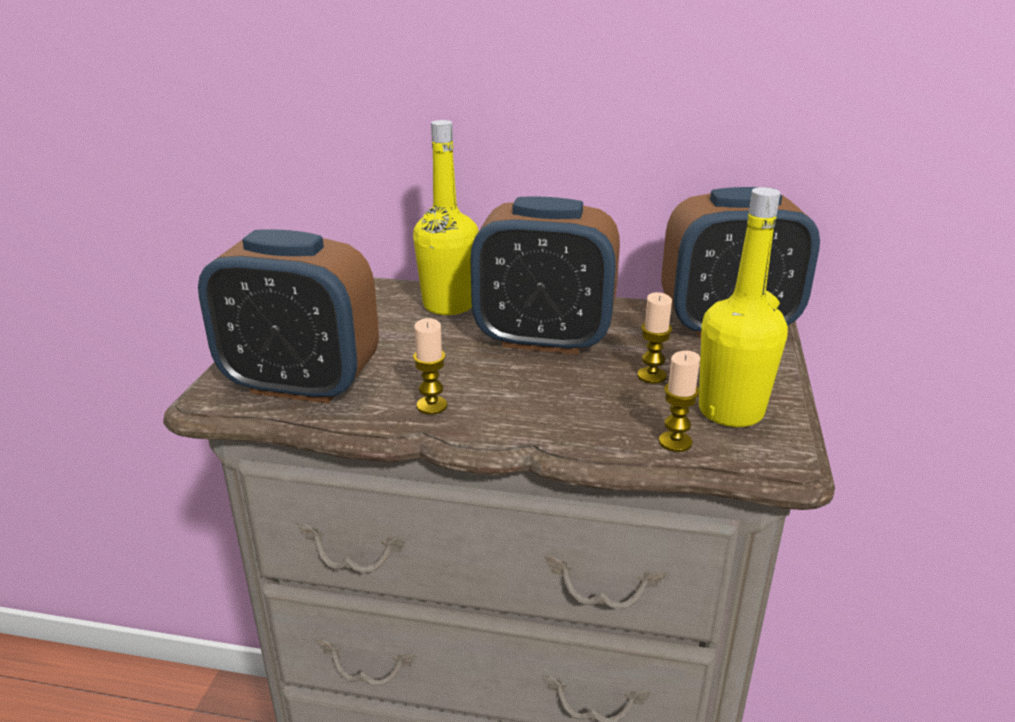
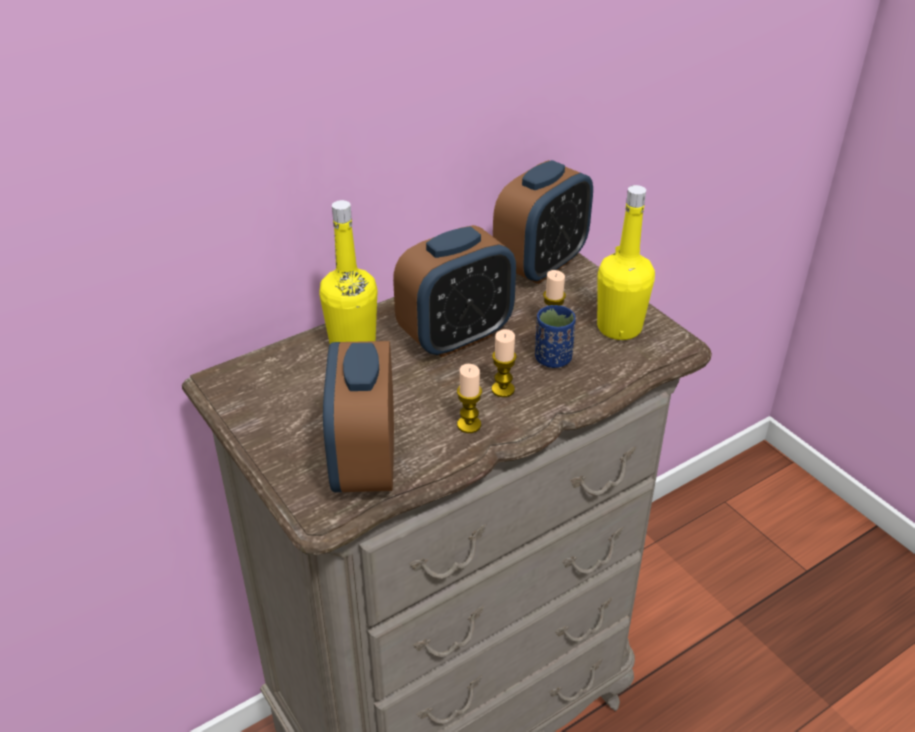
camera: 45 degrees left, 10 degrees up
(300, 384) = (364, 464): alarm clock -> alarm clock turned 120 degrees clockwise
(607, 400) = (553, 359): none -> blue cup
(675, 442) = (620, 364): candle -> candle (503, 389)

